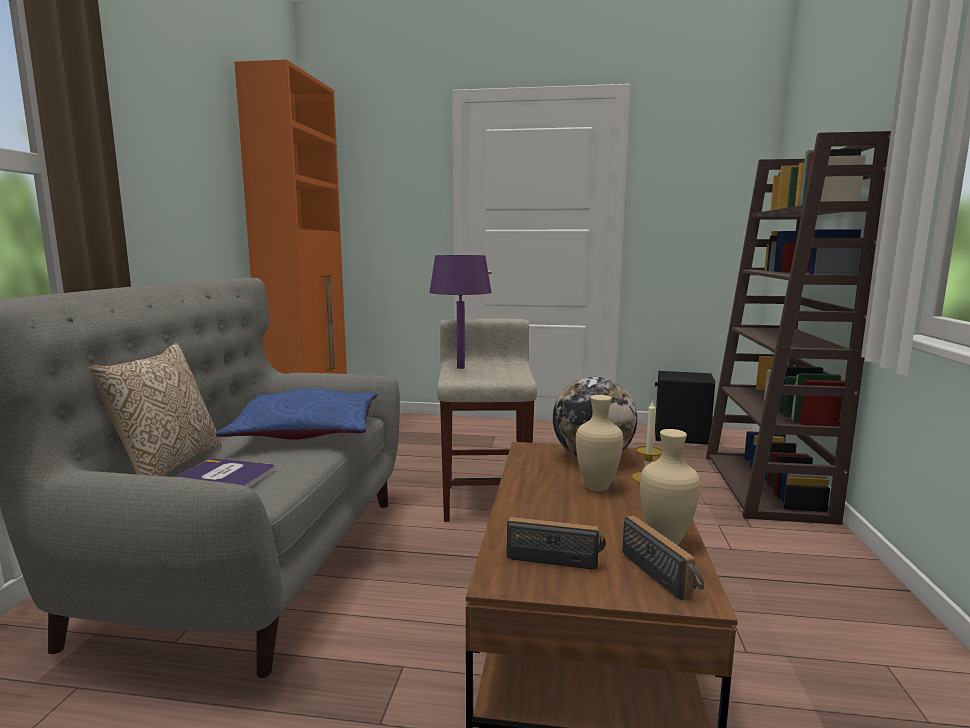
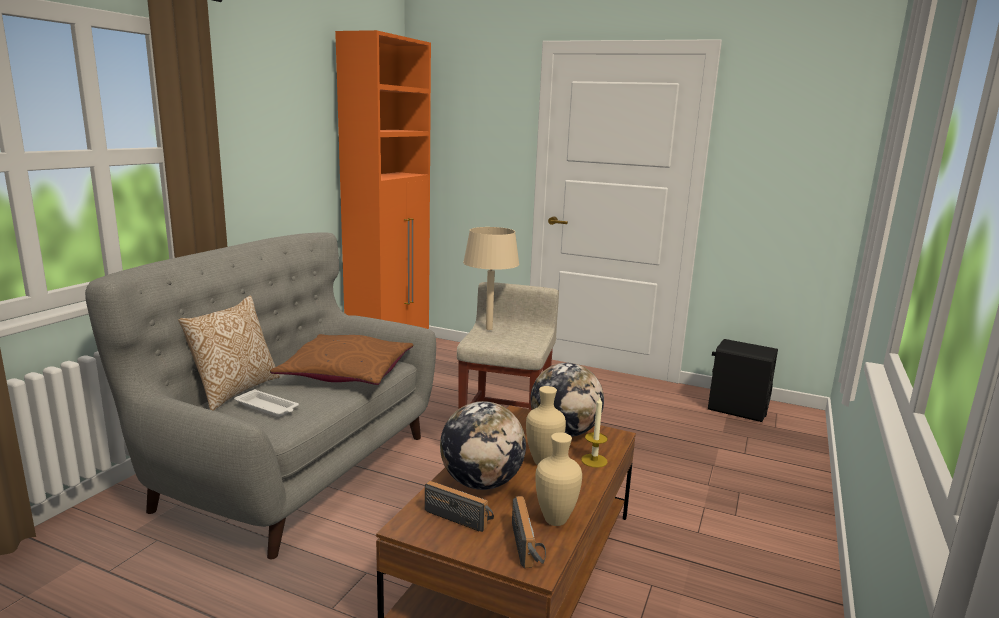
camera: 15 degrees right, 5 degrees up
(226, 476) = (267, 407): book -> white tray
(306, 431) = (346, 373): blue pillow -> brown pillow
(460, 368) = (488, 329): purple table lamp -> beige table lamp
(548, 517) = (481, 483): none -> globe
(767, 487) = (785, 478): brown bookcase -> none

